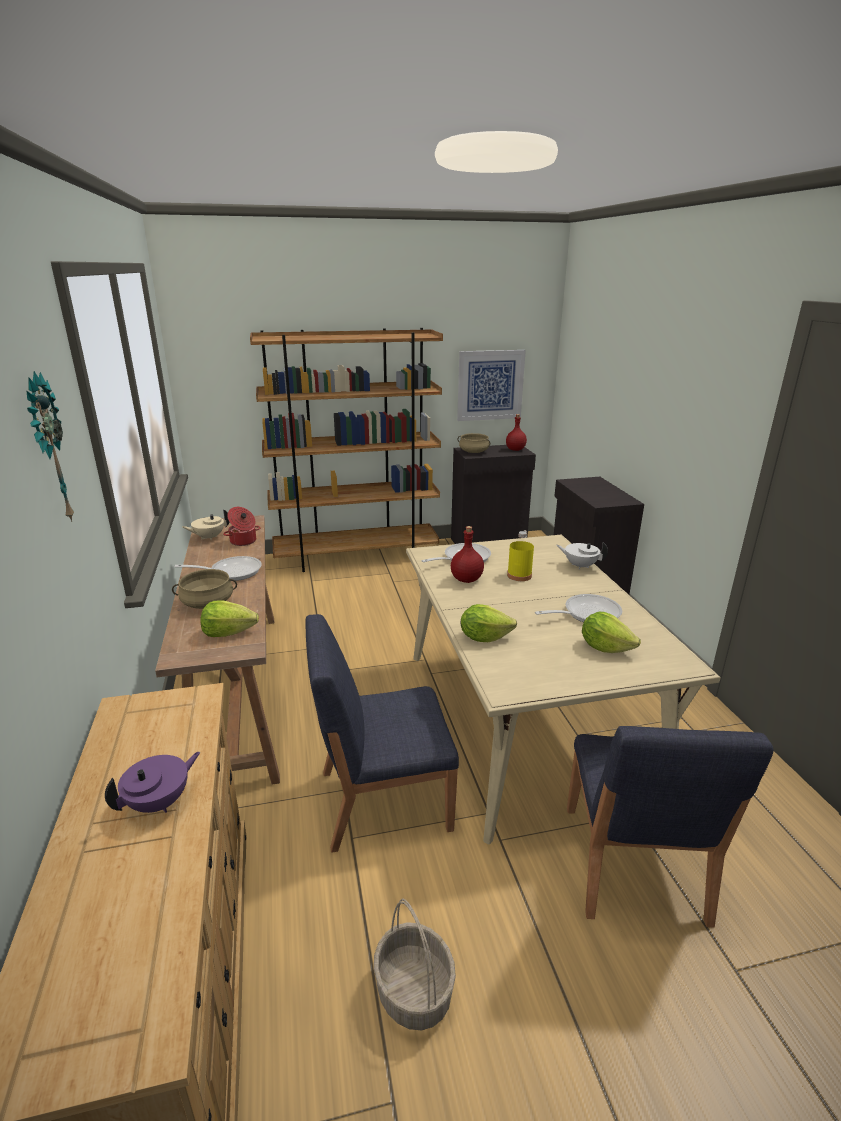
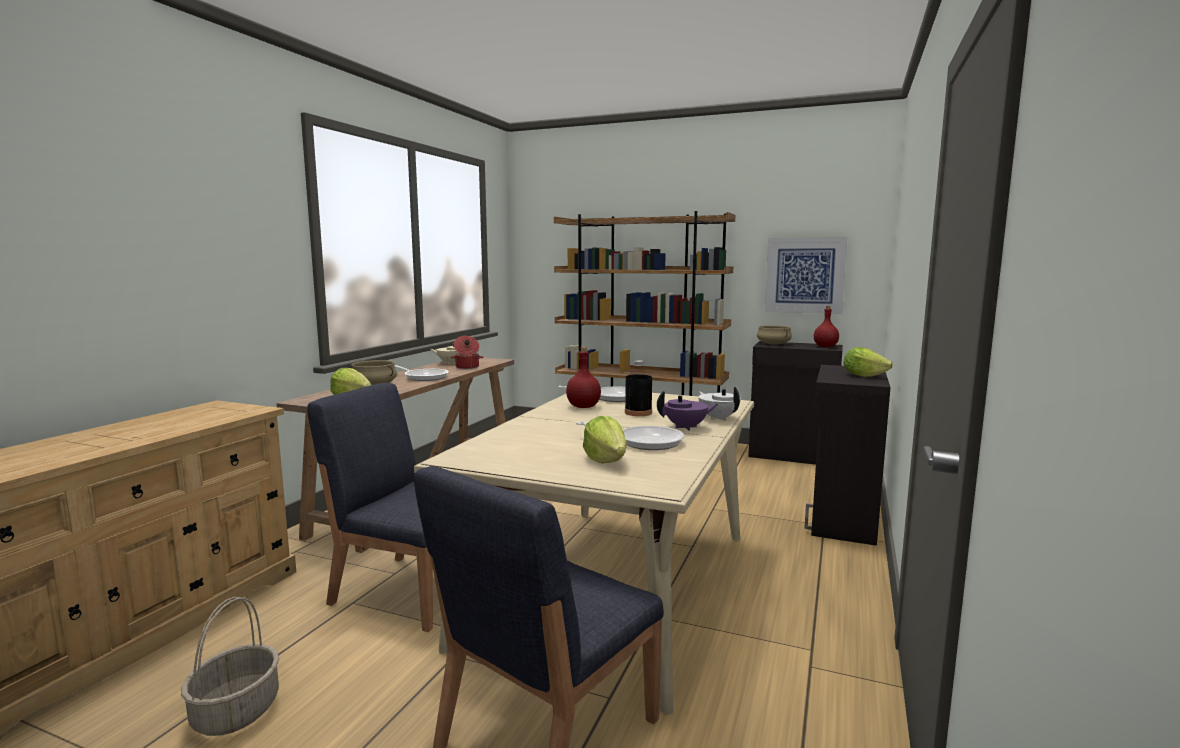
camera: 35 degrees right, 15 degrees down
(46, 450) = (218, 210): wall clock -> none
(160, 802) = (133, 436): purple teapot -> purple teapot (686, 427)
(484, 637) = (513, 433): lettuce -> lettuce (863, 376)
(519, 575) = (638, 413): yellow bottle -> black bottle

